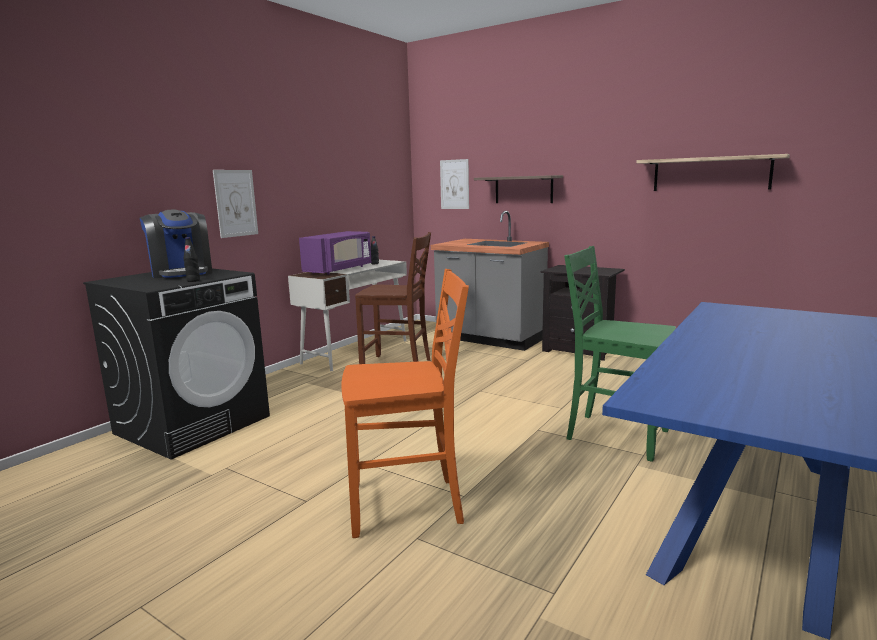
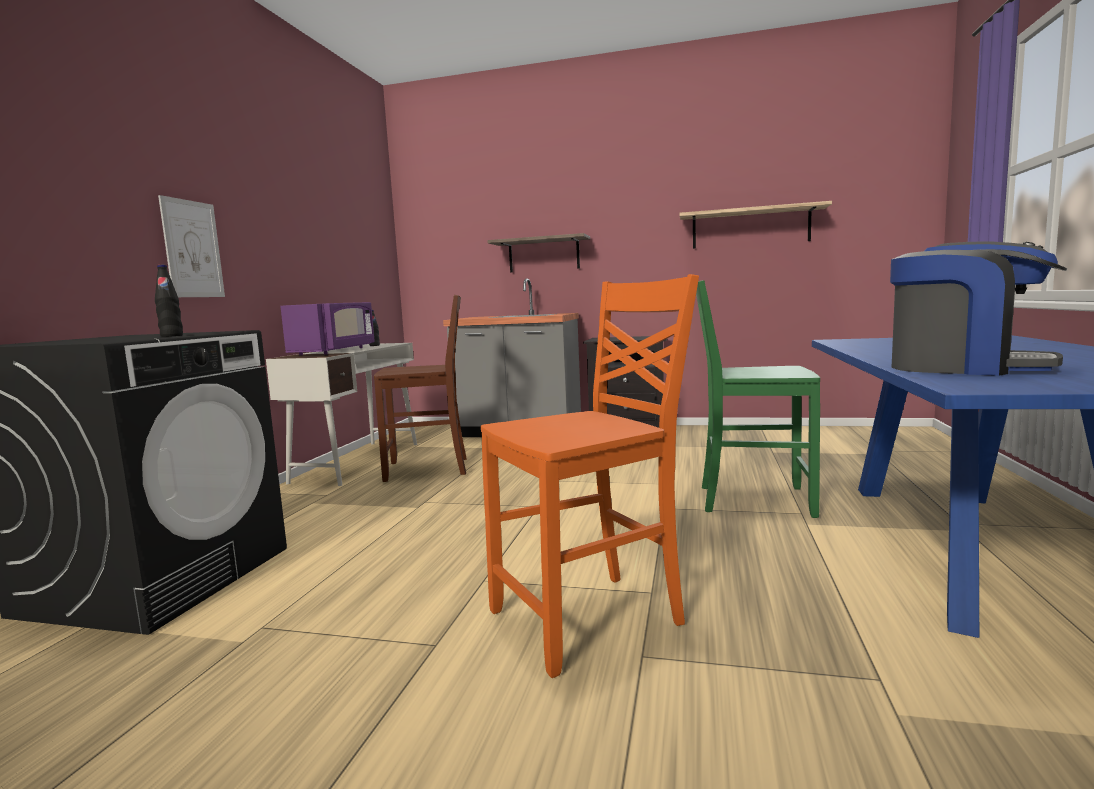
camera: 20 degrees left, 5 degrees down
(181, 273) = (131, 336): coffee machine -> coffee machine (965, 367)
(454, 184) = (455, 253): picture -> none

